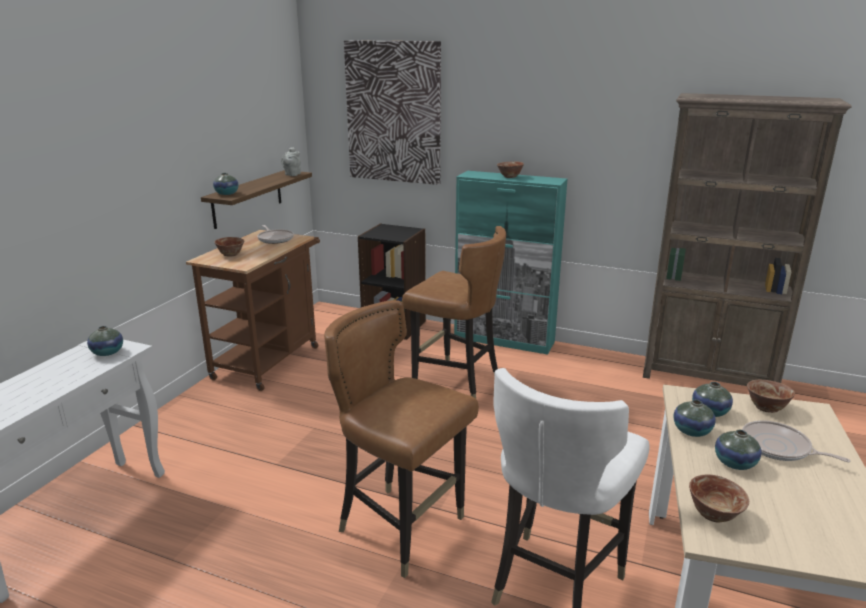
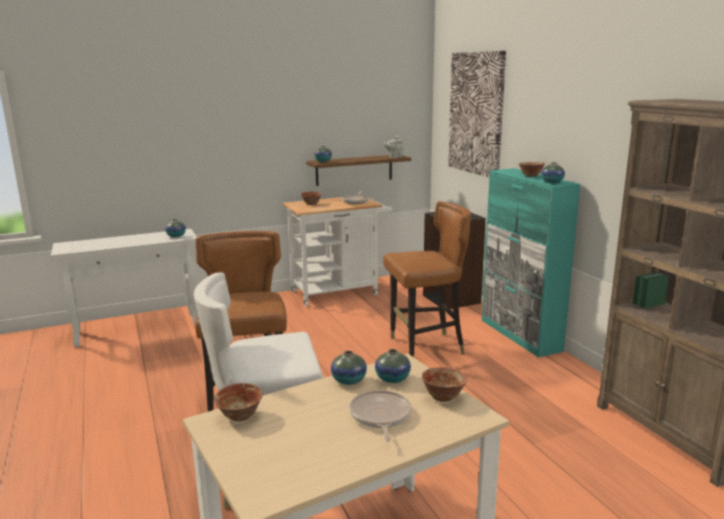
camera: 45 degrees right, 5 degrees down
(270, 359) = (339, 292): brown cart -> white cart
(455, 384) = (425, 348): brown chair -> brown chair turned 90 degrees counterclockwise
(735, 463) = (325, 406): vase -> vase (552, 182)

